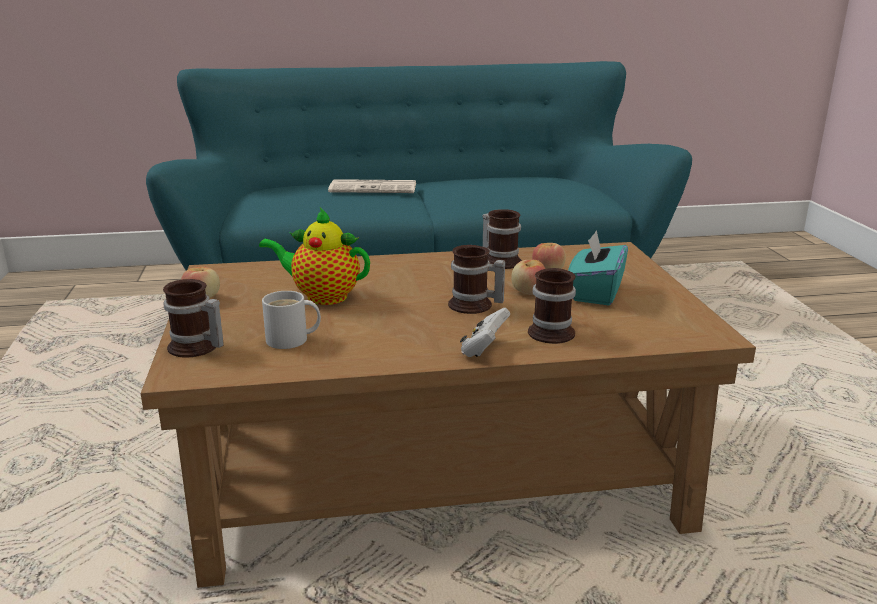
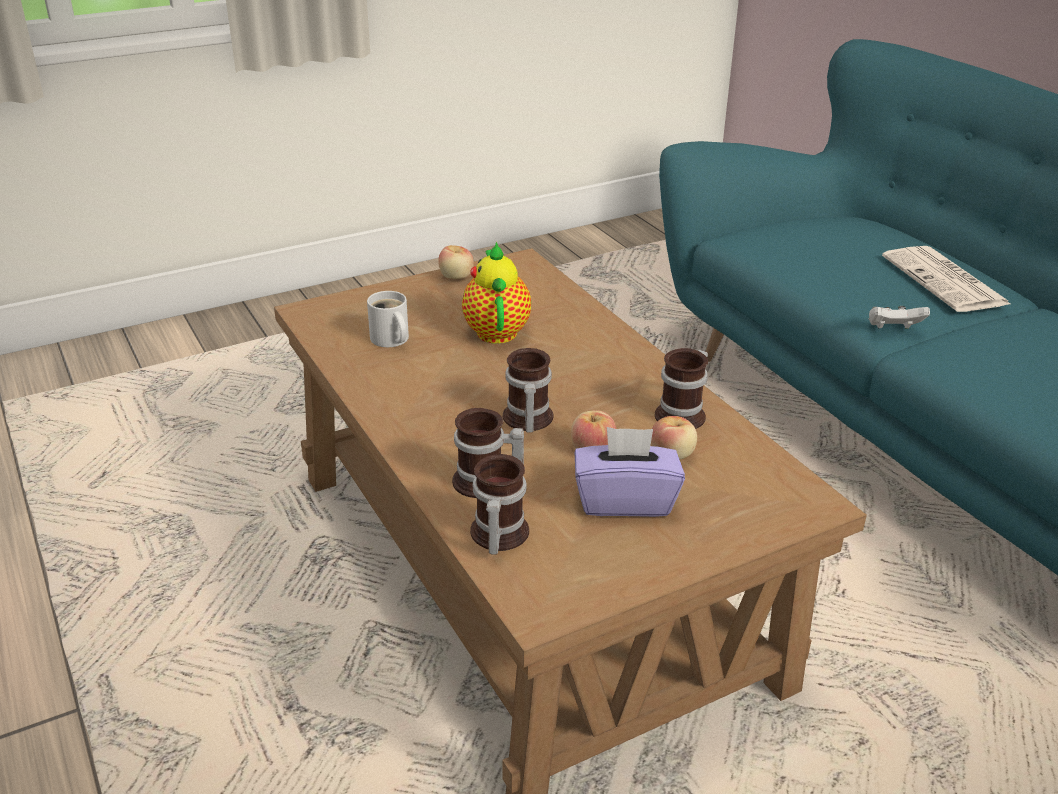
camera: 70 degrees right, 10 degrees up
(195, 348) = (354, 304): mug -> mug (496, 535)
(484, 350) = (416, 444): white game controller -> white game controller (893, 329)
(595, 292) = (625, 500): turquoise tissue box -> purple tissue box

